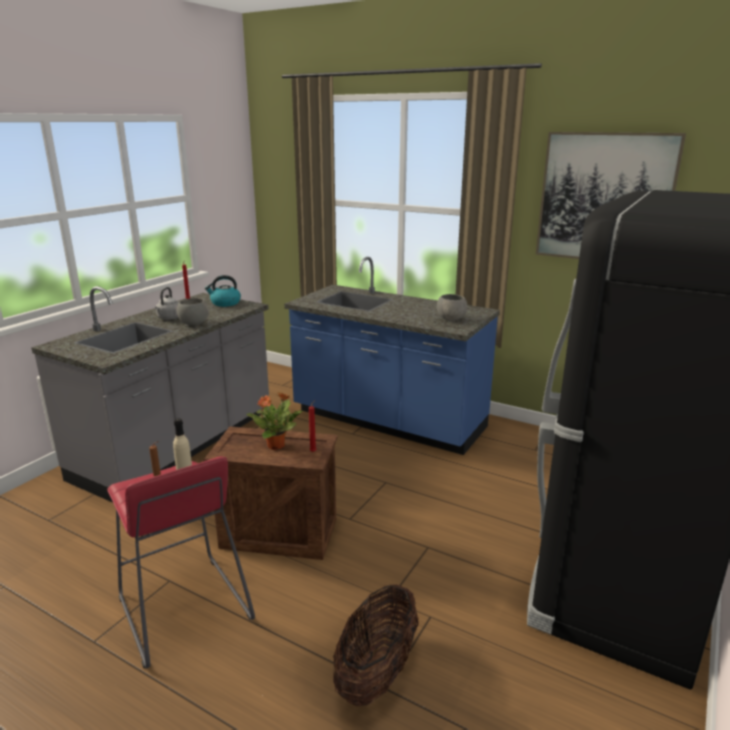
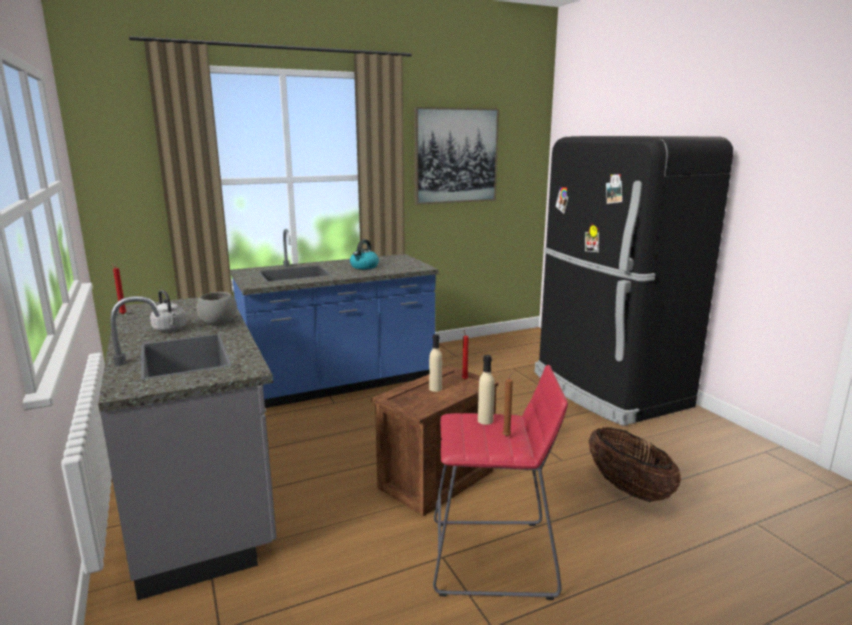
camera: 55 degrees left, 5 degrees down
(225, 303) = (183, 304): kettle -> kettle (364, 267)
(277, 445) = (435, 389): potted plant -> beige bottle
(451, 319) = (399, 264): grey bowl -> none

